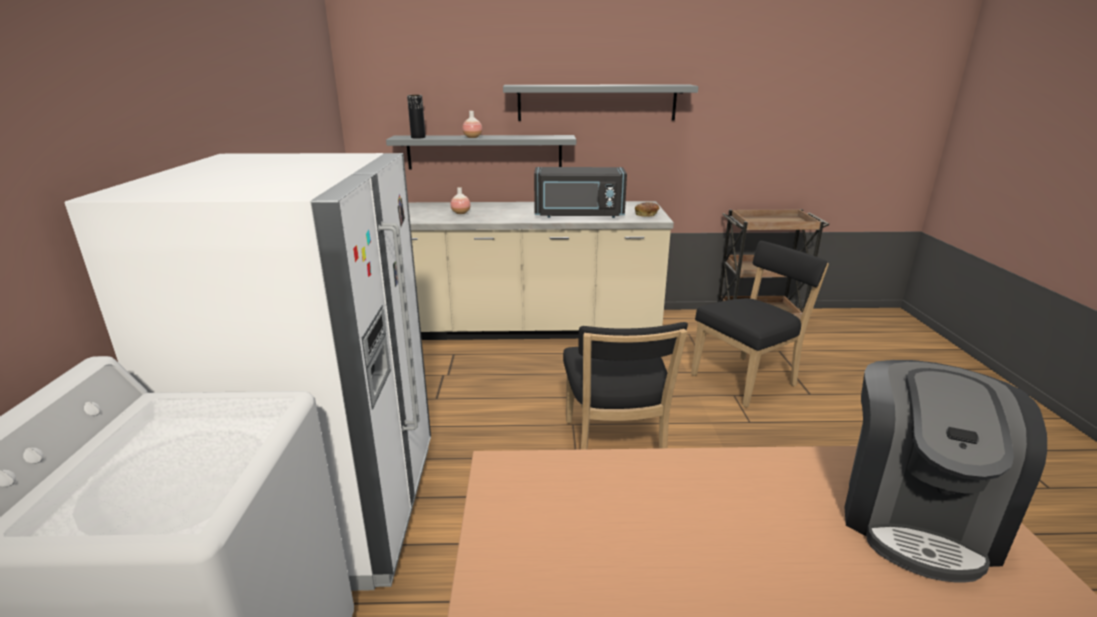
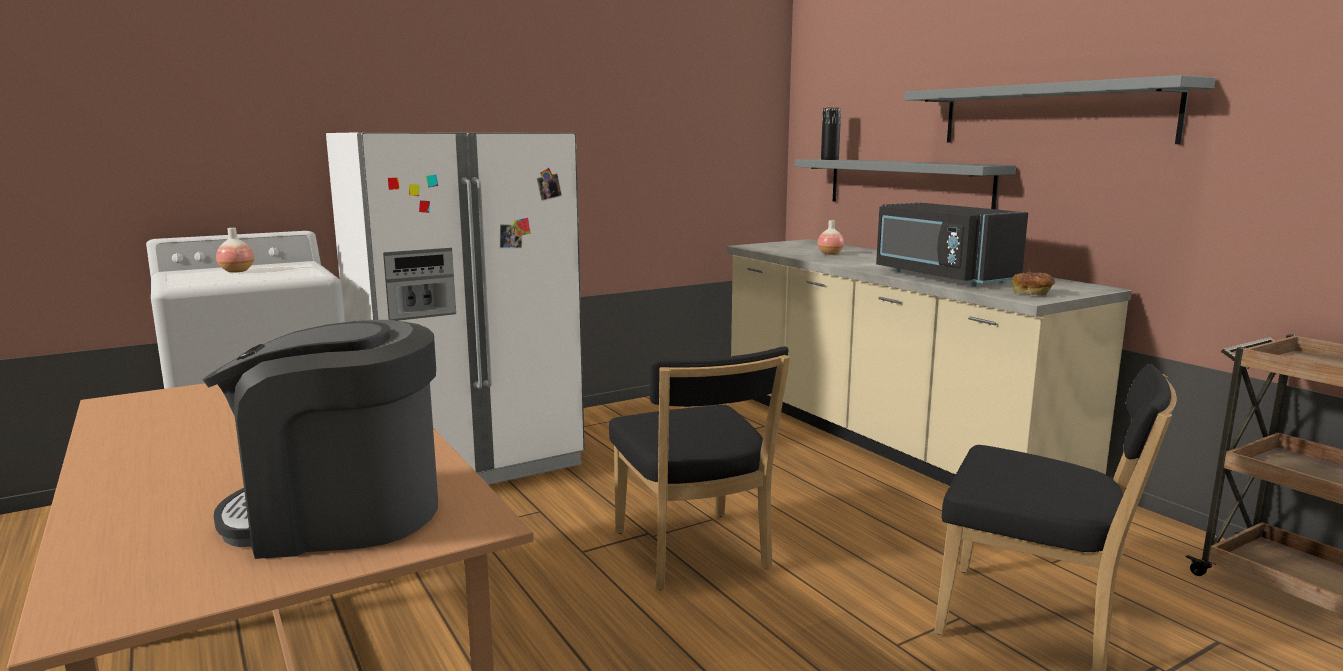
camera: 60 degrees right, 10 degrees down
(472, 137) = (878, 161): vase -> vase (237, 271)
(614, 448) = (694, 554): black chair -> black chair turned 75 degrees counterclockwise

